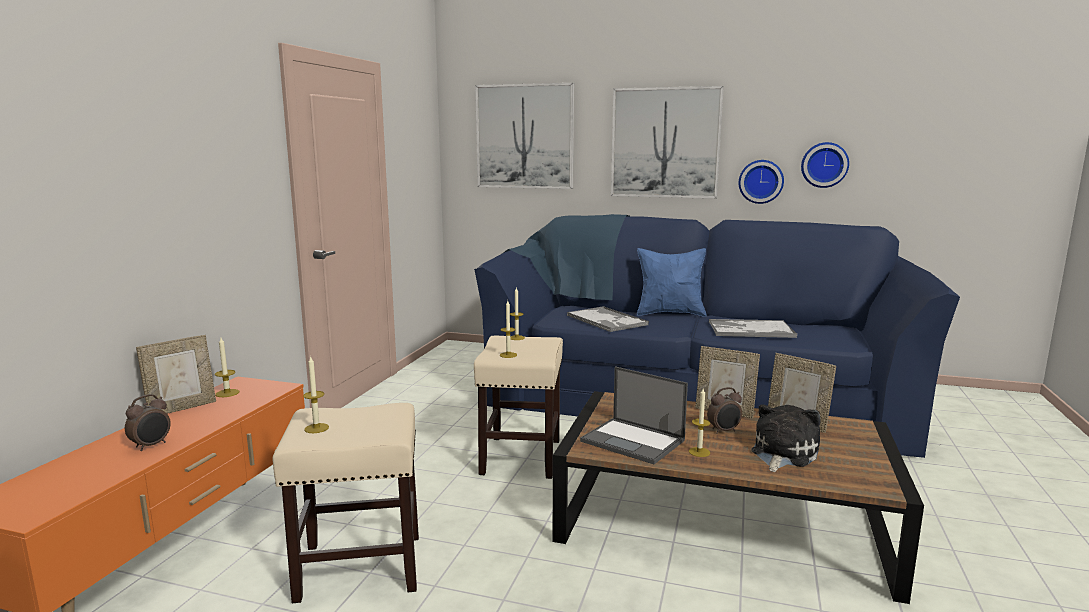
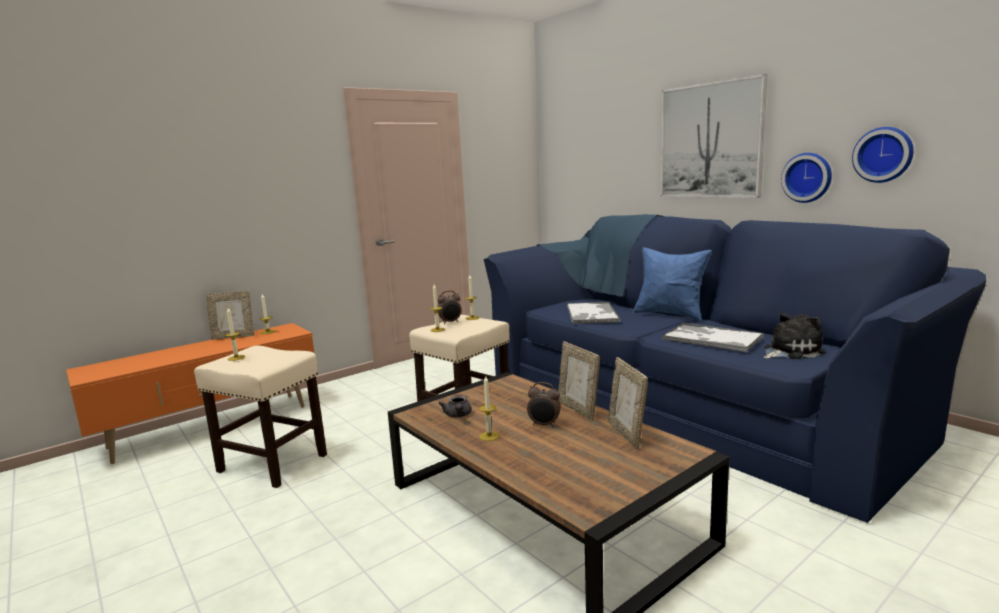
camera: 35 degrees right, 0 degrees up
(151, 445) = (184, 354): alarm clock -> alarm clock (450, 322)
(524, 136) = (595, 143): picture -> none
(634, 441) = (458, 415): laptop -> grey teapot
(782, 453) = (556, 456): plush toy -> plush toy (790, 351)

